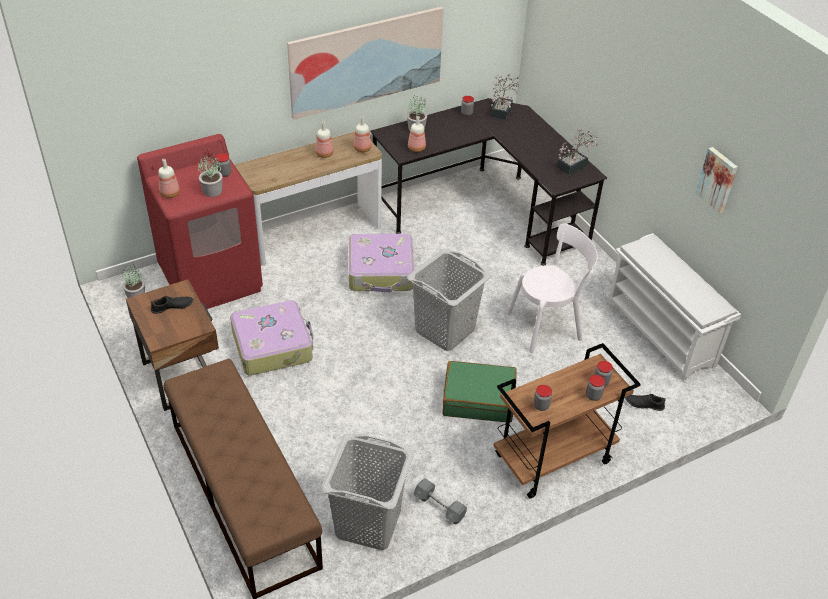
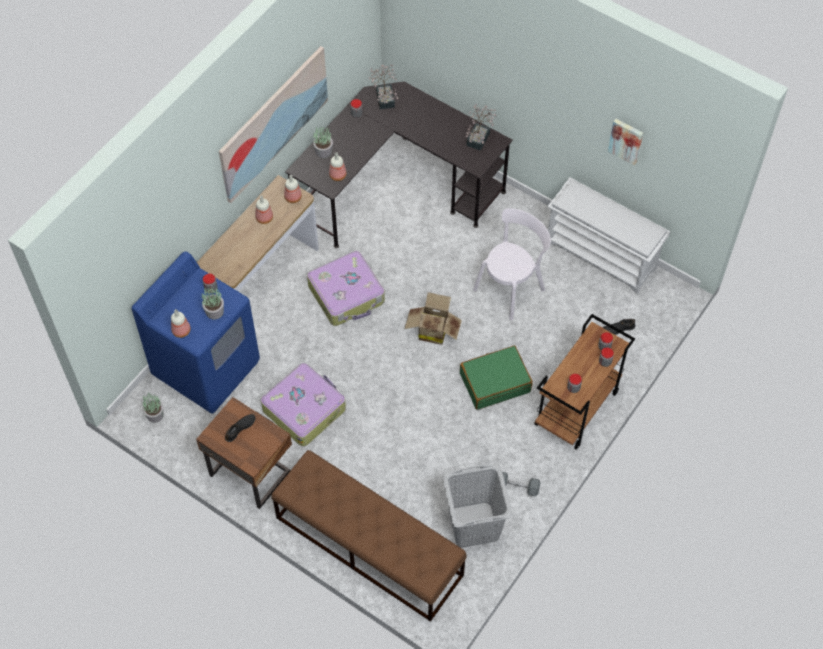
camera: 25 degrees left, 15 degrees up
(211, 278) = (207, 367): red washing machine -> blue washing machine
(444, 330) = (433, 330): grey laundry basket -> cardboard box

